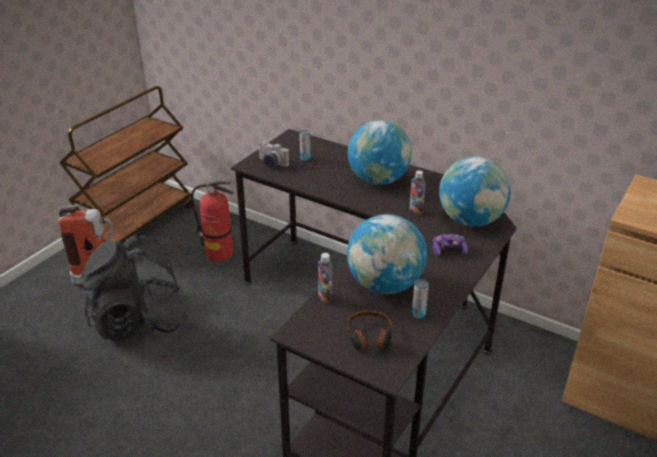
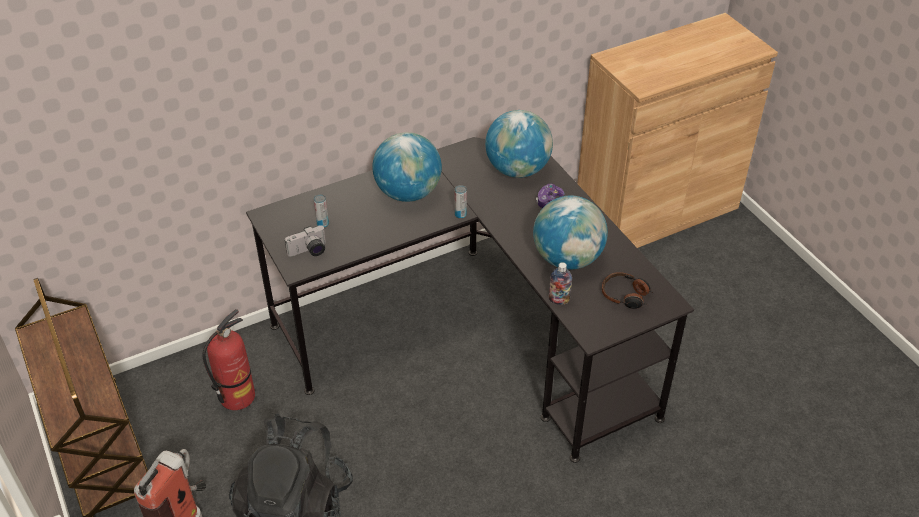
camera: 60 degrees left, 10 degrees up
(416, 210) = (477, 193): bottle -> none
(418, 315) = (617, 257): can -> can (460, 215)

